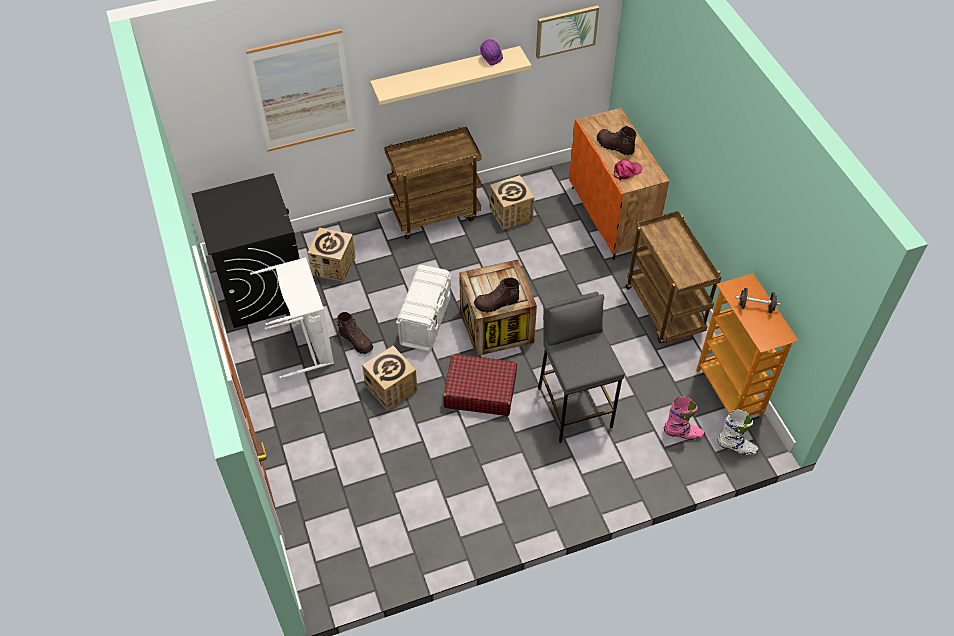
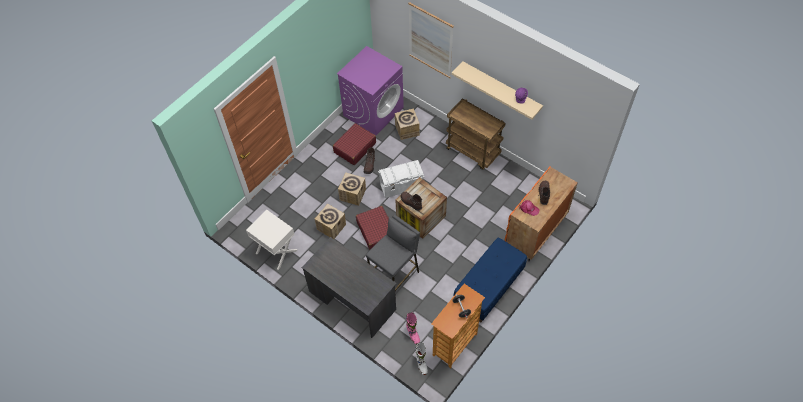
camera: 60 degrees right, 5 degrees up
(262, 287) = (373, 111): black washing machine -> purple washing machine
(307, 343) = (354, 148): white laundry basket -> red suitcase
(415, 546) = (276, 252): none -> white nightstand
(511, 214) = (500, 183): cardboard box -> cardboard box (331, 227)
(566, 31) = (571, 118): picture -> none
(578, 482) = (352, 300): none -> grey desk
(665, 311) = (488, 288): brown cart -> blue bench

